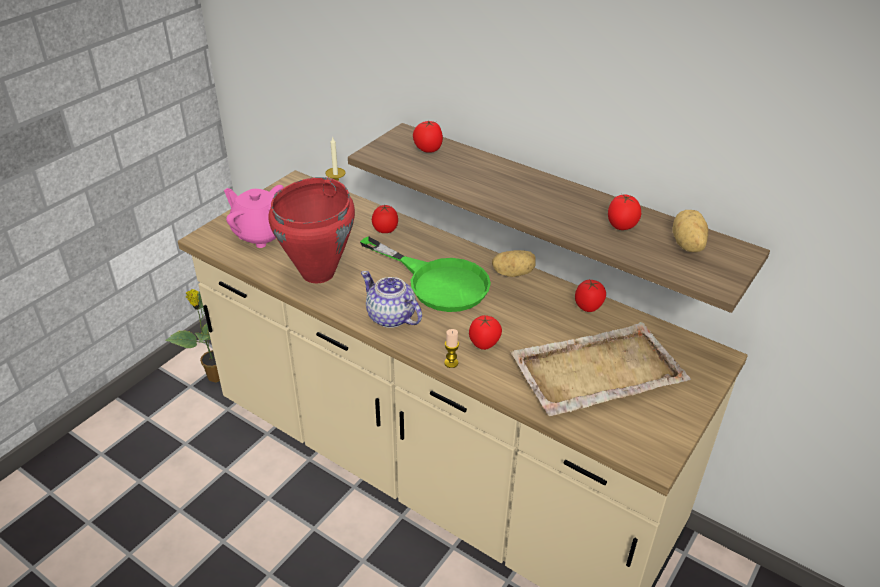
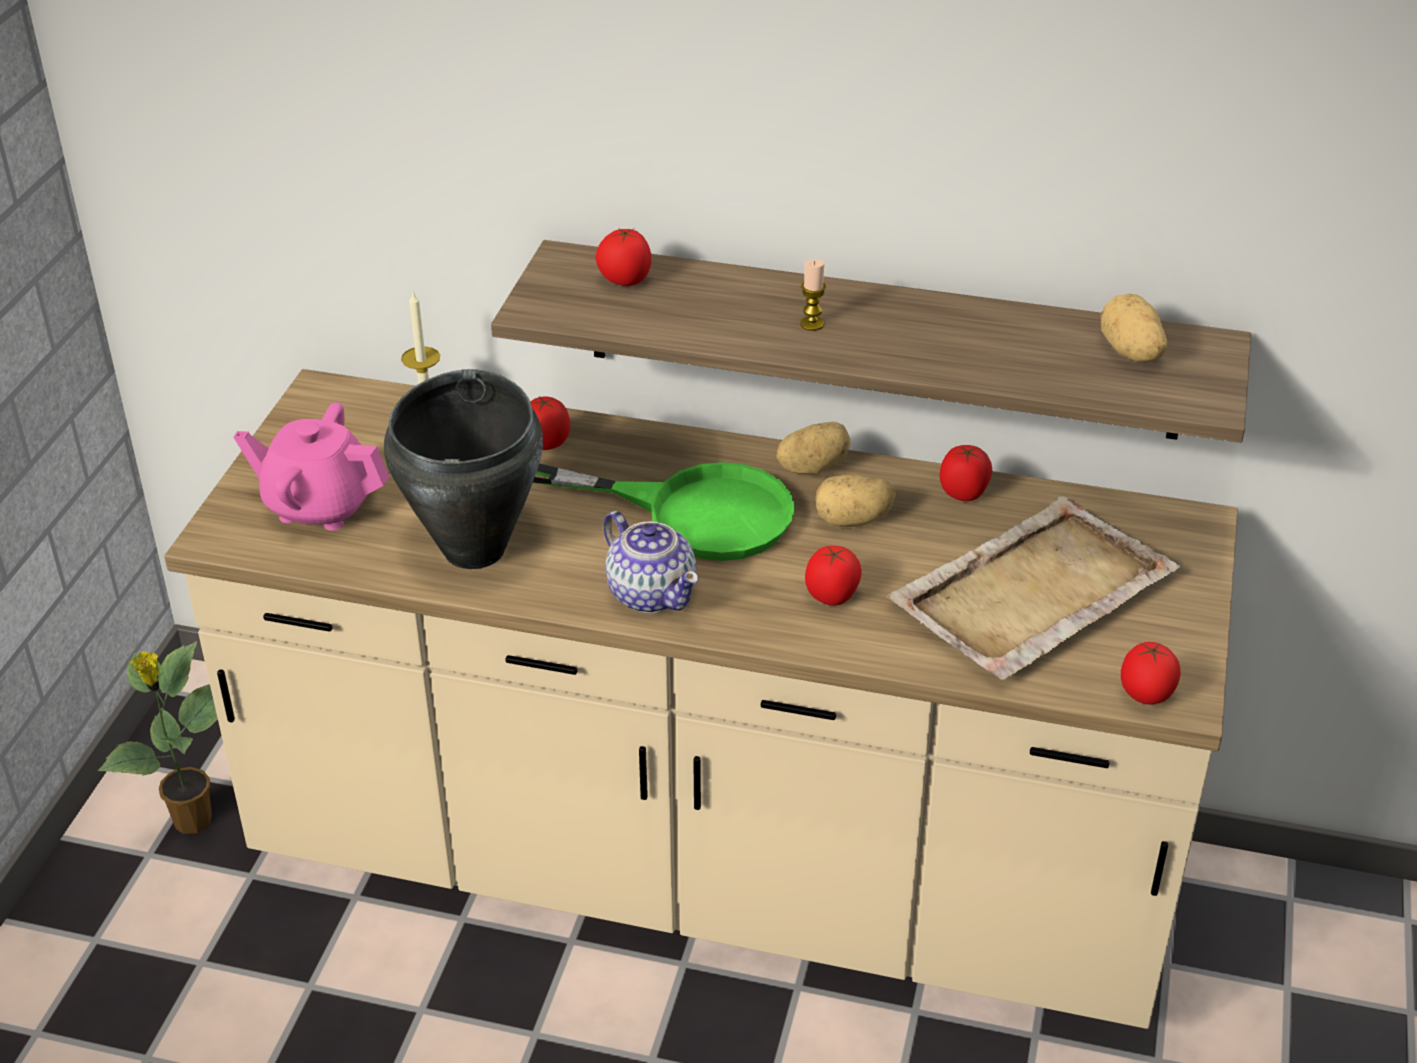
camera: 20 degrees left, 0 degrees up
(319, 273) = (476, 549): red cooking pot -> black cooking pot
(391, 317) = (651, 593): teapot -> teapot turned 150 degrees counterclockwise
(451, 363) = (796, 641): candle -> candle (812, 324)
(519, 307) = (853, 521): none -> potato
(621, 227) = (1018, 346): tomato -> tomato (1145, 696)

